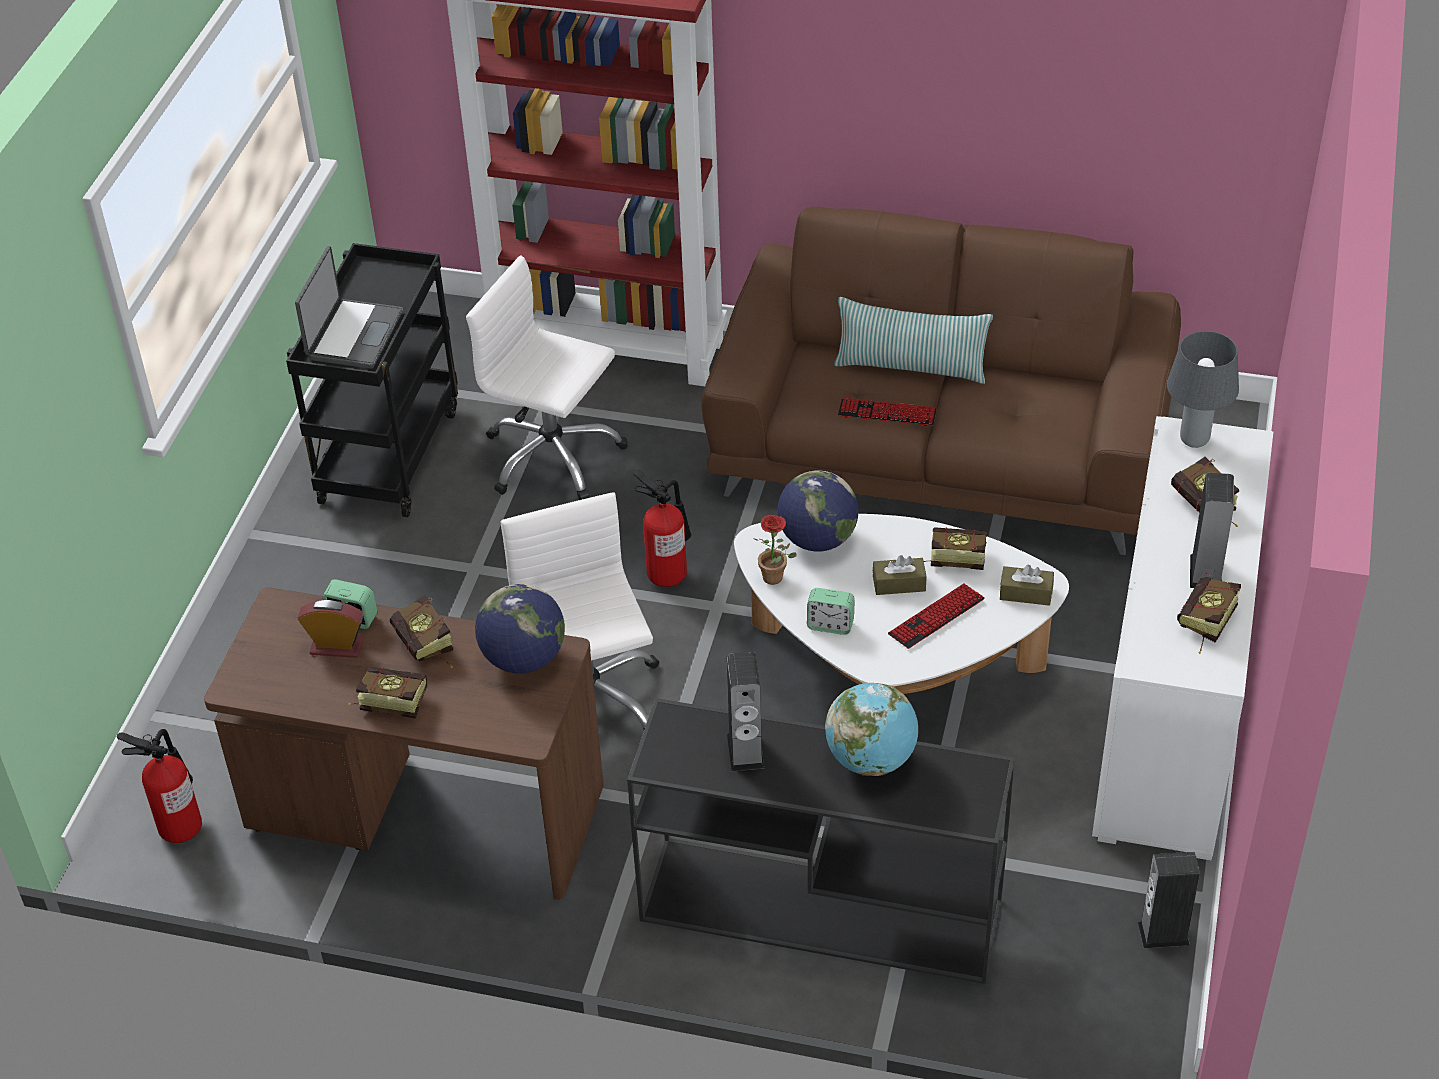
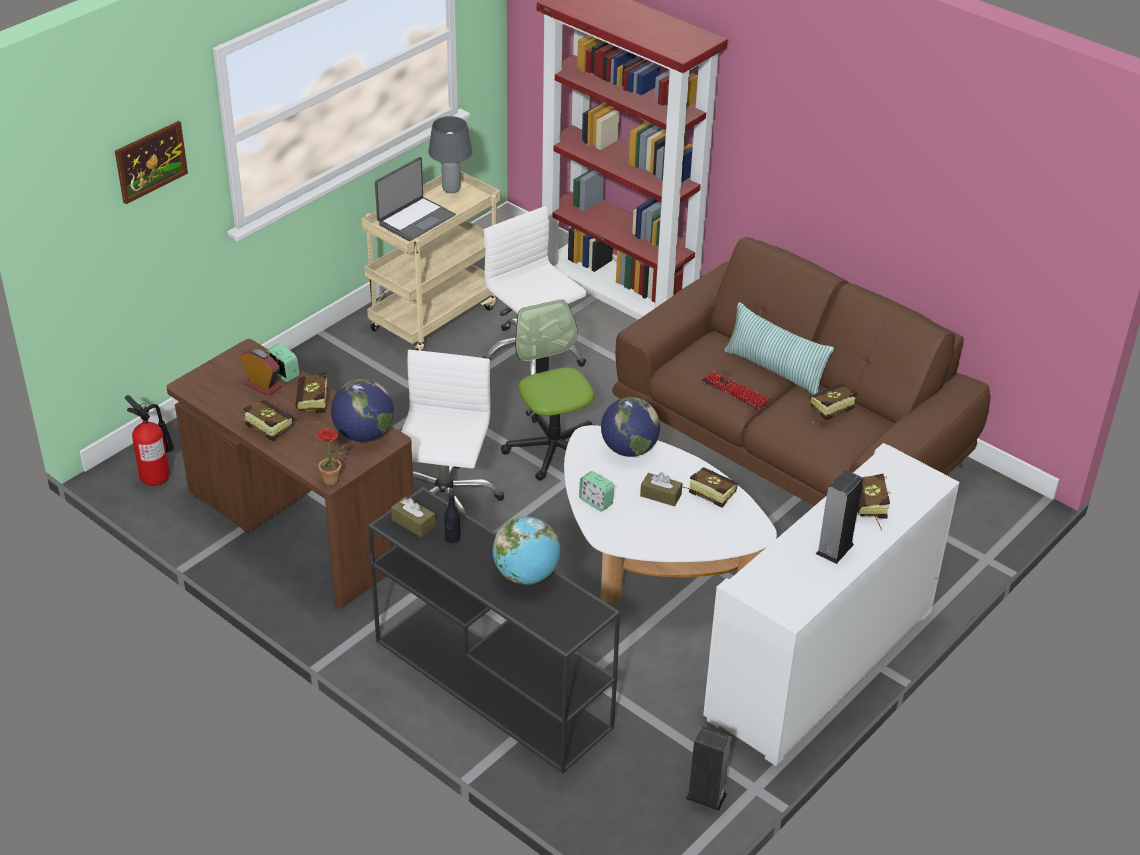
camera: 25 degrees right, 5 degrees down
(56, 393) = (151, 161): none -> picture
(388, 453) = (435, 317): black cart -> beige cart
(669, 572) = (553, 448): fire extinguisher -> office chair
(745, 751) = (452, 538): speaker -> black bottle
(777, 579) = (583, 462): potted plant -> potted plant (333, 482)
(936, 617) = (668, 524): keyboard -> none
(1026, 593) = (741, 533): brown tissue box -> brown tissue box (413, 523)
(1195, 439) = (897, 466): grey table lamp -> grey table lamp (452, 189)
(1204, 625) = (805, 580): book -> book (827, 411)

